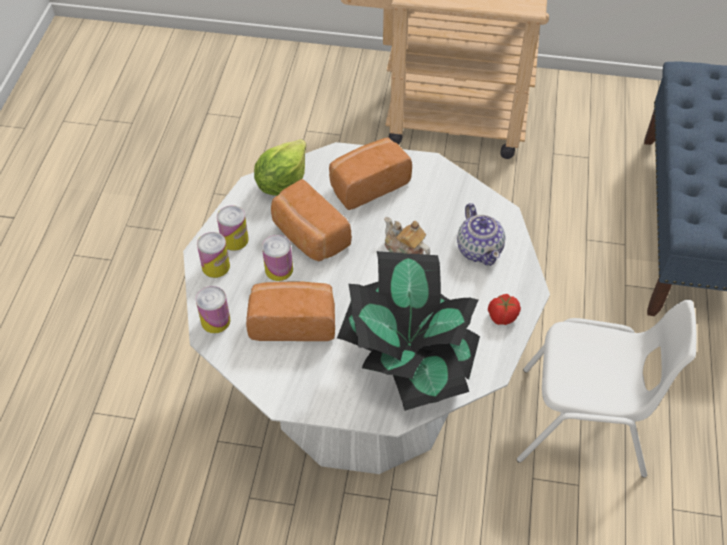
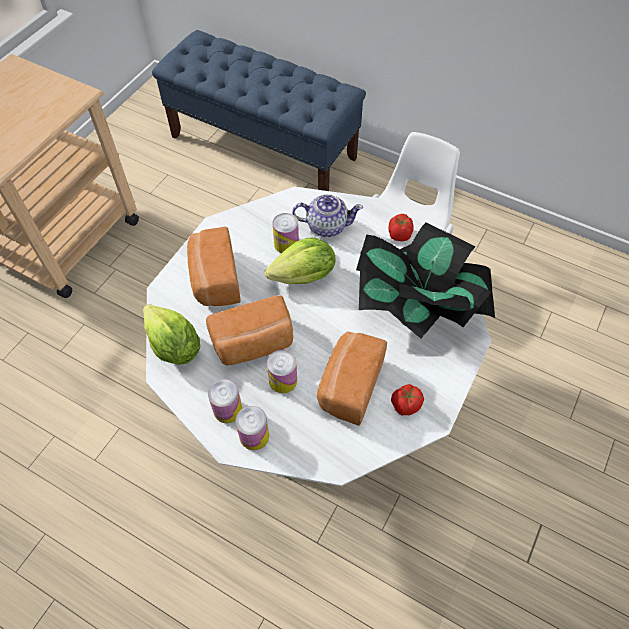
camera: 70 degrees left, 5 degrees up
(215, 321) = (322, 453): can -> can (286, 244)
(289, 373) = (405, 405): none -> tomato
(404, 251) = (304, 276): teapot -> lettuce

